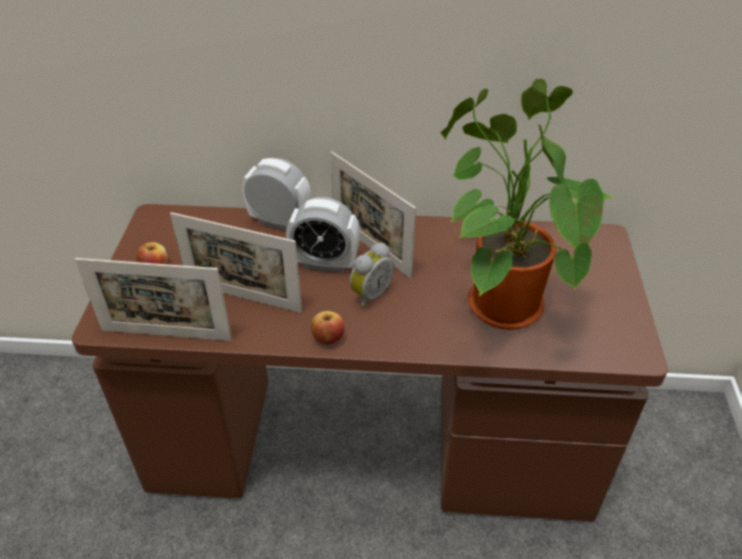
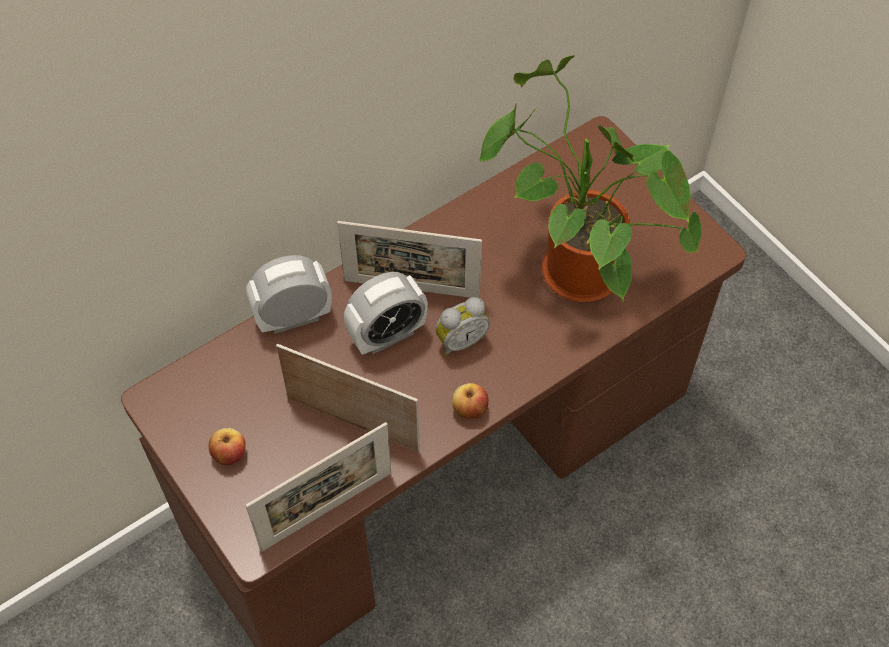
camera: 40 degrees left, 15 degrees up
(243, 297) = (353, 424): picture frame -> picture frame turned 135 degrees counterclockwise
(369, 294) = (460, 340): alarm clock -> alarm clock turned 60 degrees clockwise

